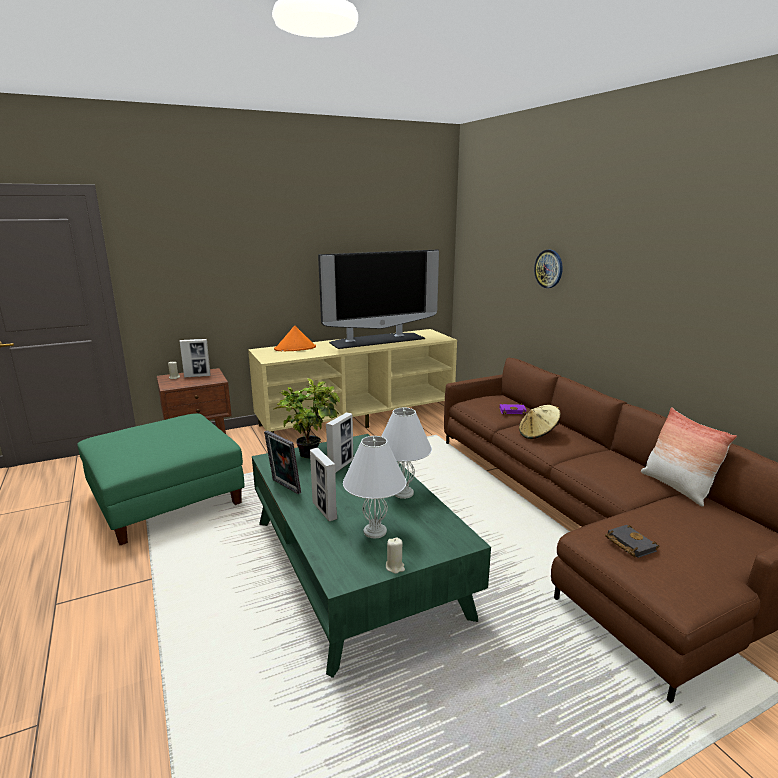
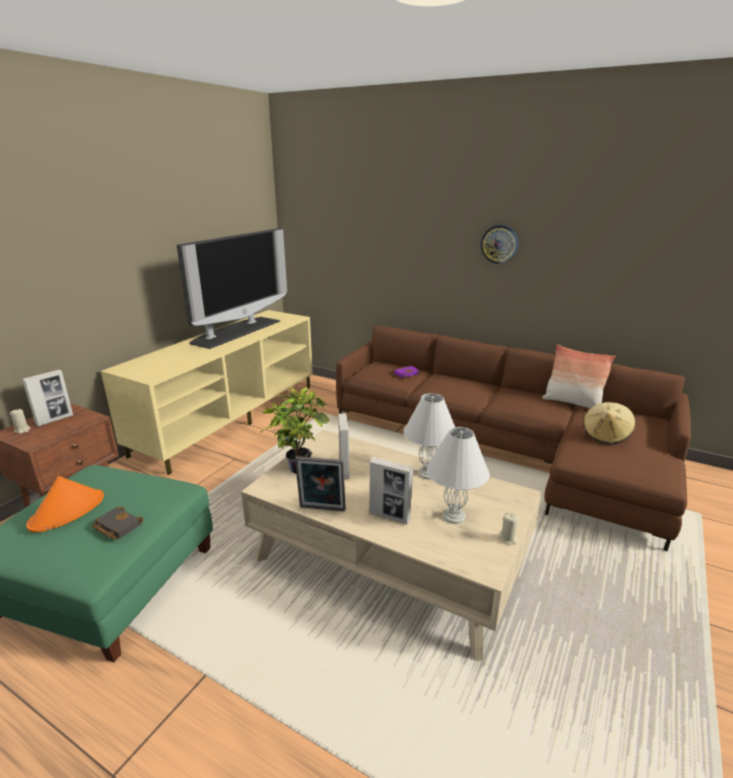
camera: 35 degrees left, 5 degrees up
(295, 348) = (160, 358): orange hat -> orange hat (68, 511)
(355, 566) = (390, 558): green coffee table -> beige coffee table
(538, 434) = (448, 388): beige hat -> beige hat (606, 435)
(549, 268) = (405, 240): wall clock -> wall clock (499, 244)
(628, 544) = (602, 454): black book -> black book (116, 526)

